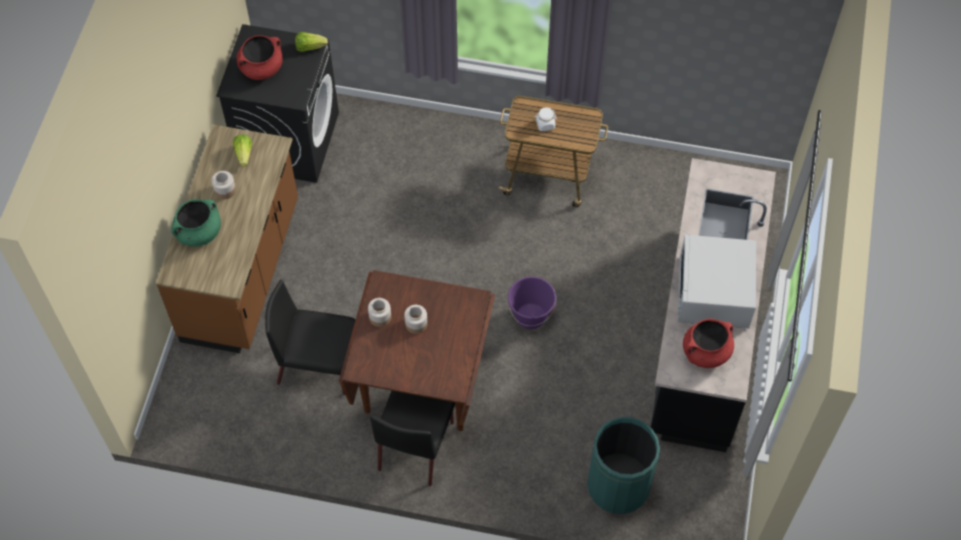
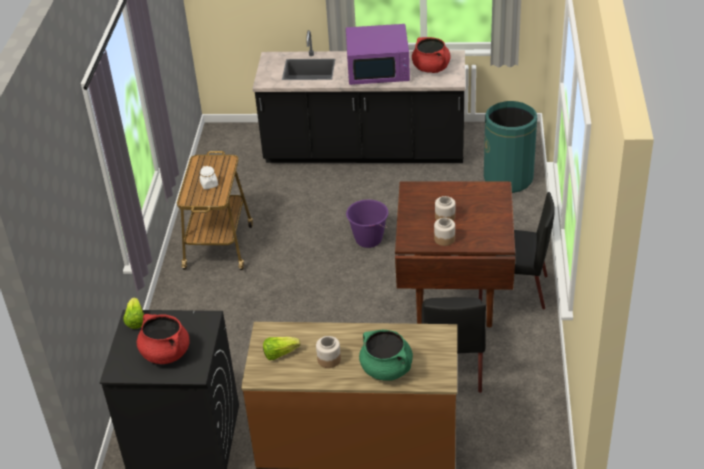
camera: 95 degrees left, 20 degrees down
(713, 293) = (378, 69): white microwave -> purple microwave

